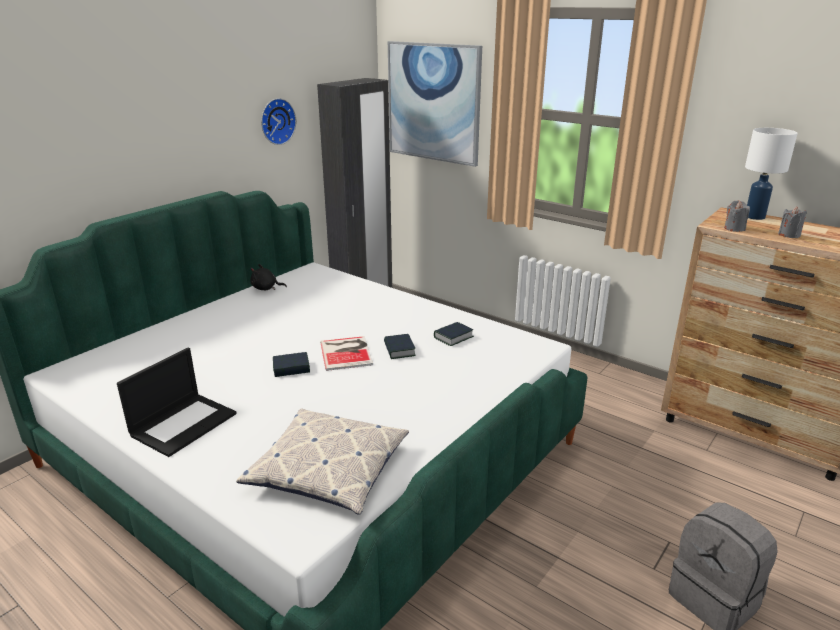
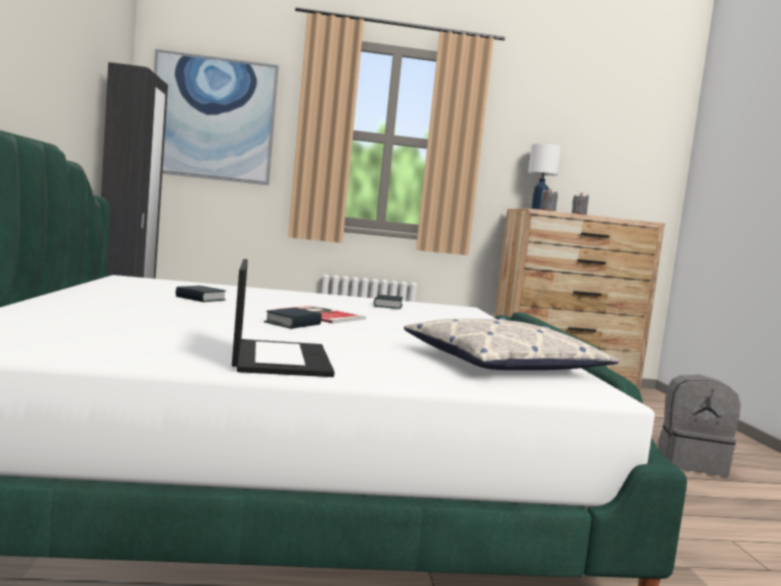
camera: 45 degrees left, 20 degrees down
(266, 288) = (102, 286): black plush toy -> none
(276, 121) = (74, 86): wall clock -> none
(399, 350) = (364, 312): book -> book (200, 299)

